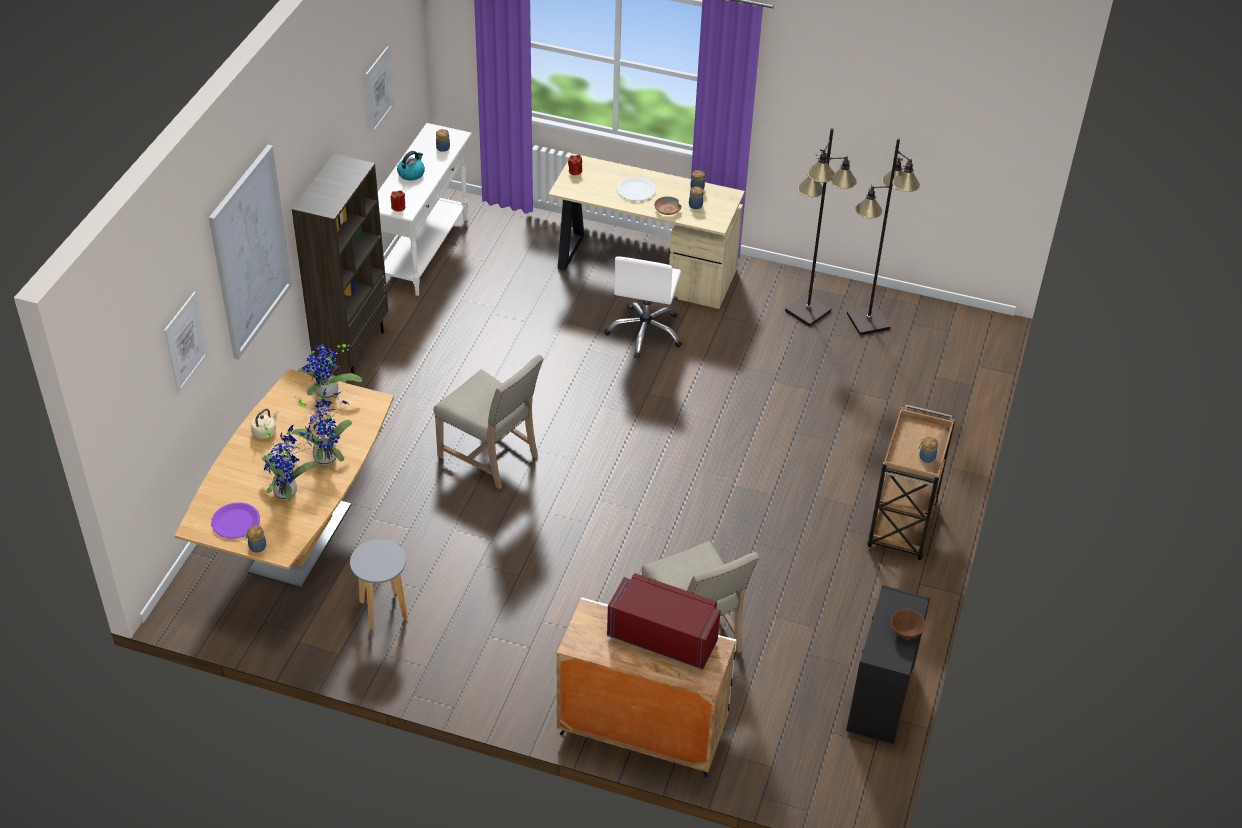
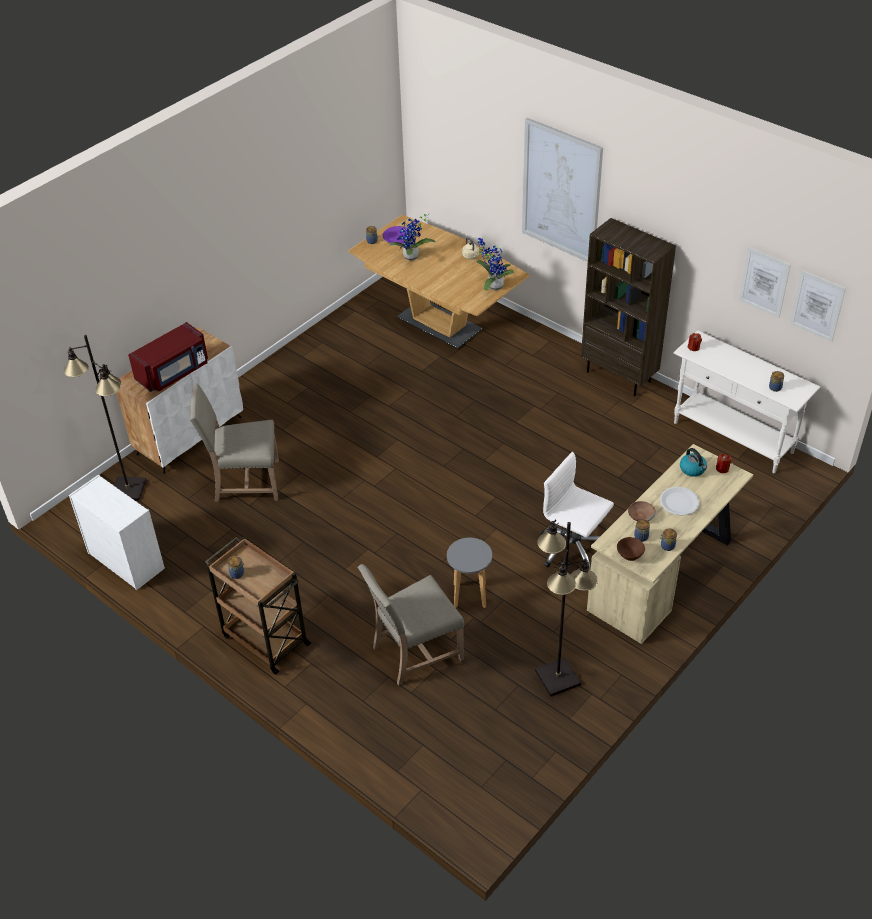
camera: 115 degrees right, 0 degrees up
(185, 342) = (484, 162): picture -> picture (817, 305)
(327, 456) = (433, 277): potted plant -> none
(383, 610) = (358, 347): grey stool -> grey stool (469, 596)
(411, 173) = (740, 362): kettle -> kettle (693, 469)
(492, 456) = (470, 424): beige chair -> beige chair (414, 652)
(868, 322) = (523, 721): black floor lamp -> black floor lamp (128, 489)
(880, 699) = (125, 560): black dresser -> white dresser
(905, 632) = (101, 506): brown bowl -> brown bowl (629, 555)

